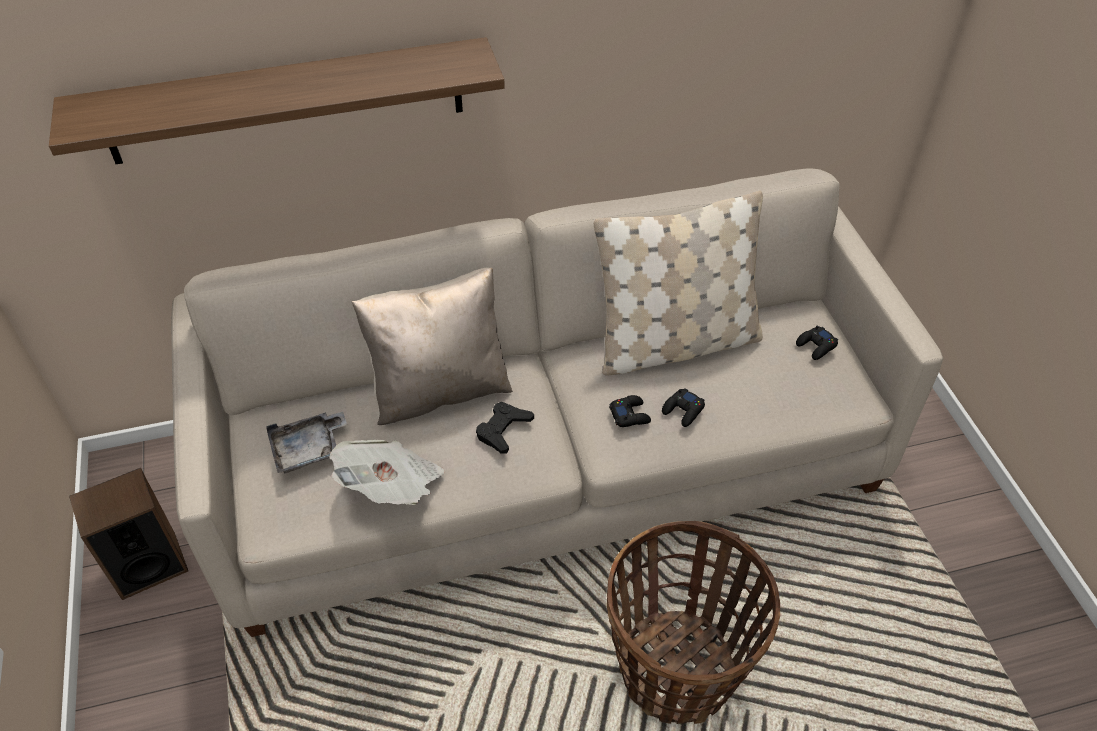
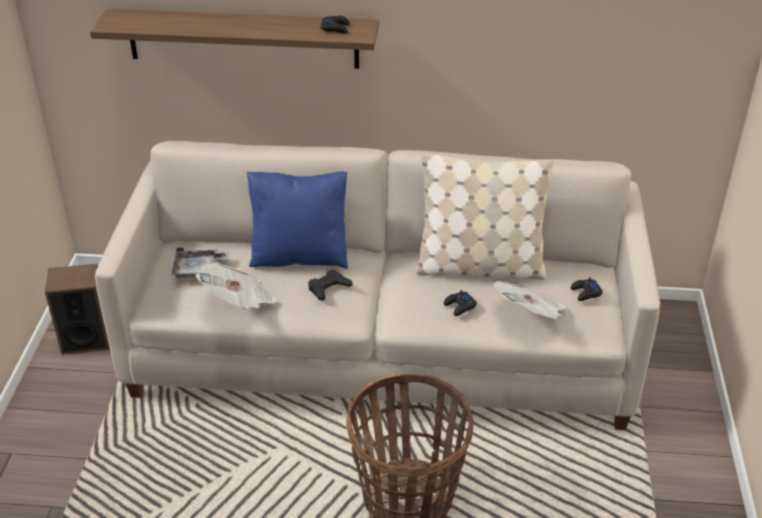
camera: 20 degrees right, 10 degrees down
(439, 390) = (300, 256): beige pillow -> blue pillow
(630, 415) = (420, 300): black game controller -> black game controller (335, 28)
(770, 397) = (530, 315): none -> newspaper

